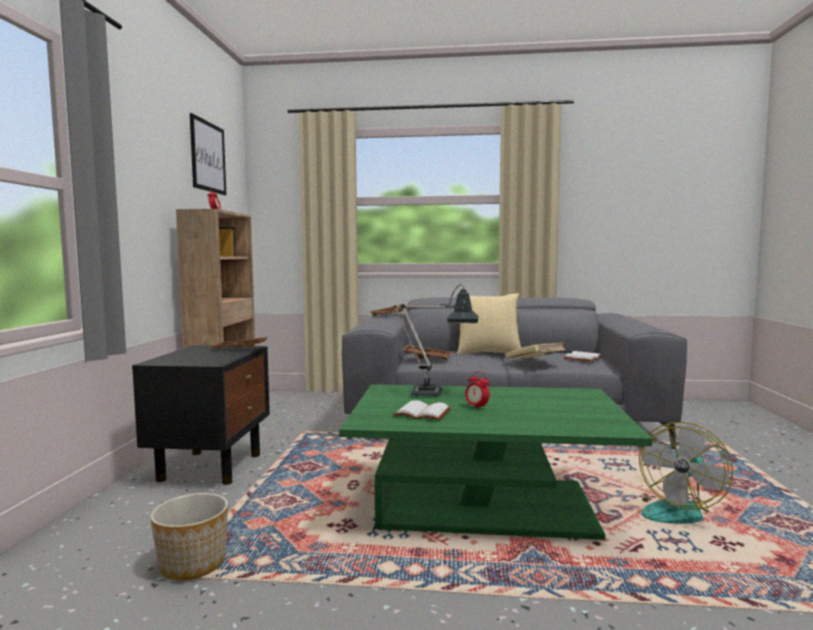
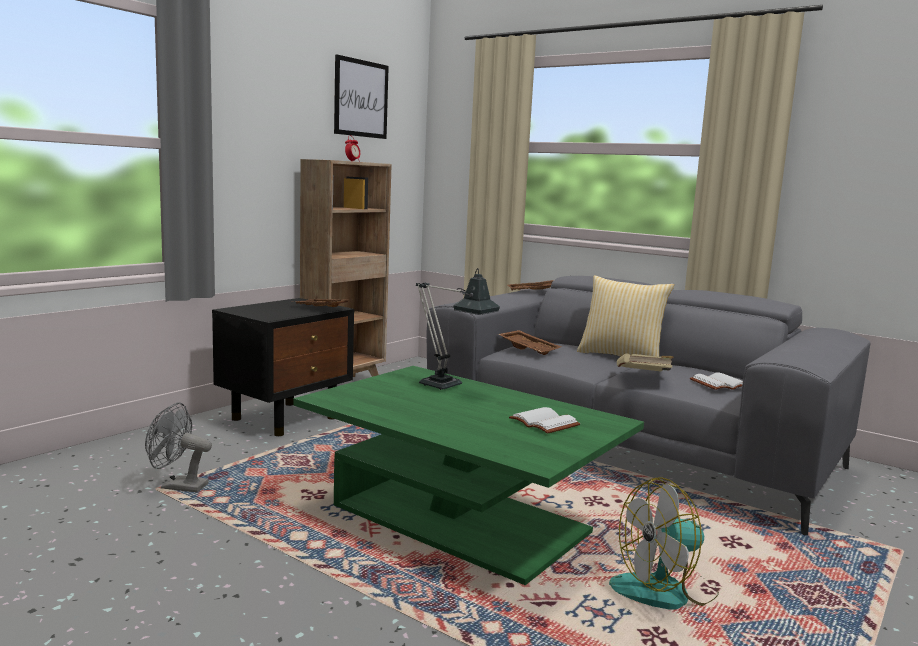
camera: 30 degrees right, 5 degrees up
(194, 564) = (177, 487): planter -> grey fan
(421, 413) = (388, 401): white book -> white book (542, 423)
(476, 407) = (452, 408): alarm clock -> none

